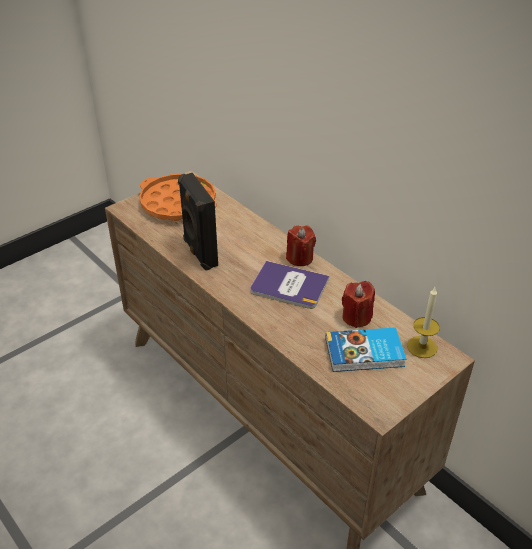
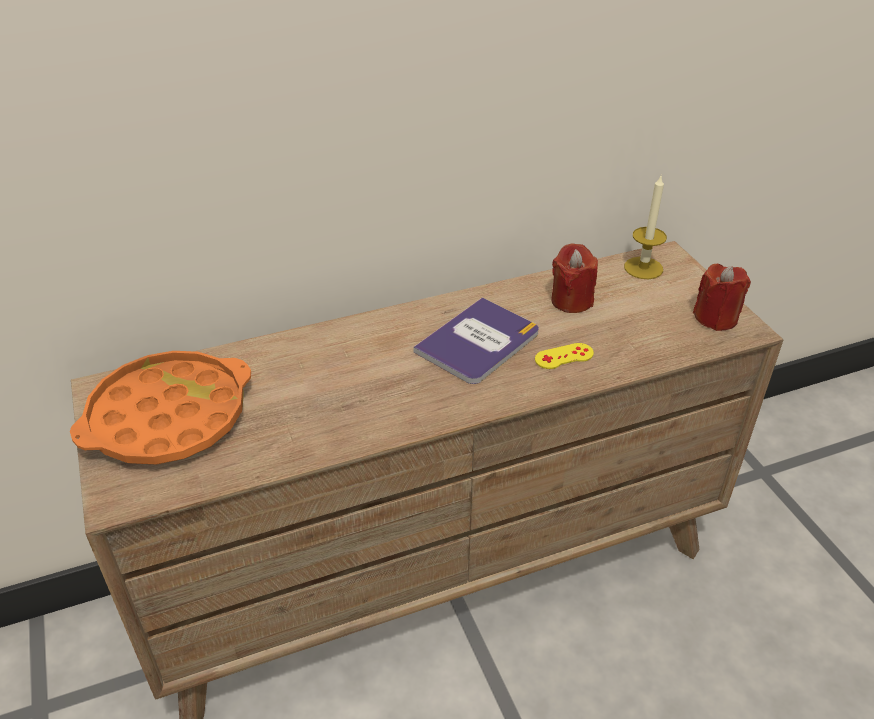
camera: 70 degrees left, 0 degrees up
(199, 253) = (339, 420): black speaker -> none
(295, 324) = (564, 356): none -> yellow game controller
(300, 258) = (419, 316): red candle -> red candle (716, 318)
(365, 353) = (642, 313): book -> none

